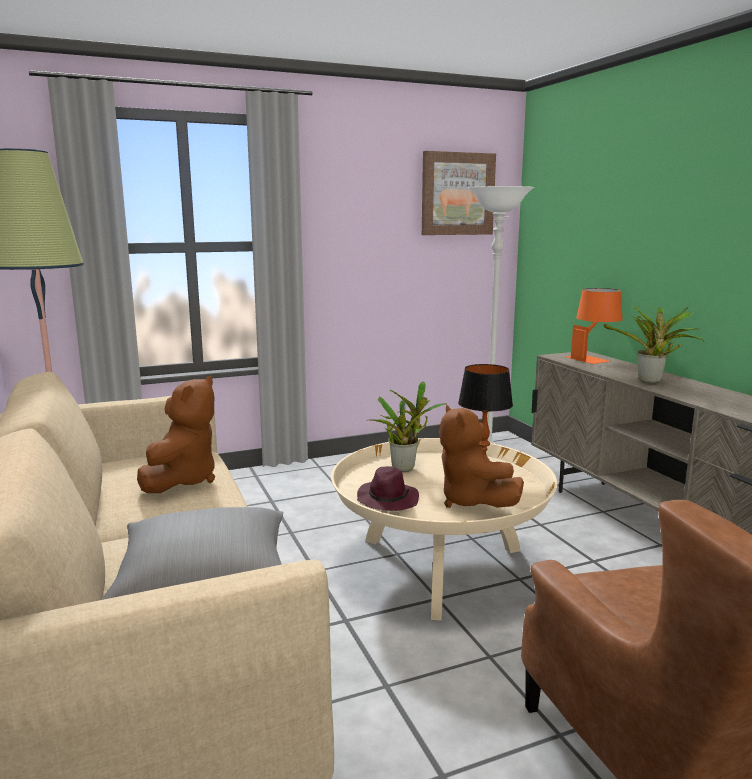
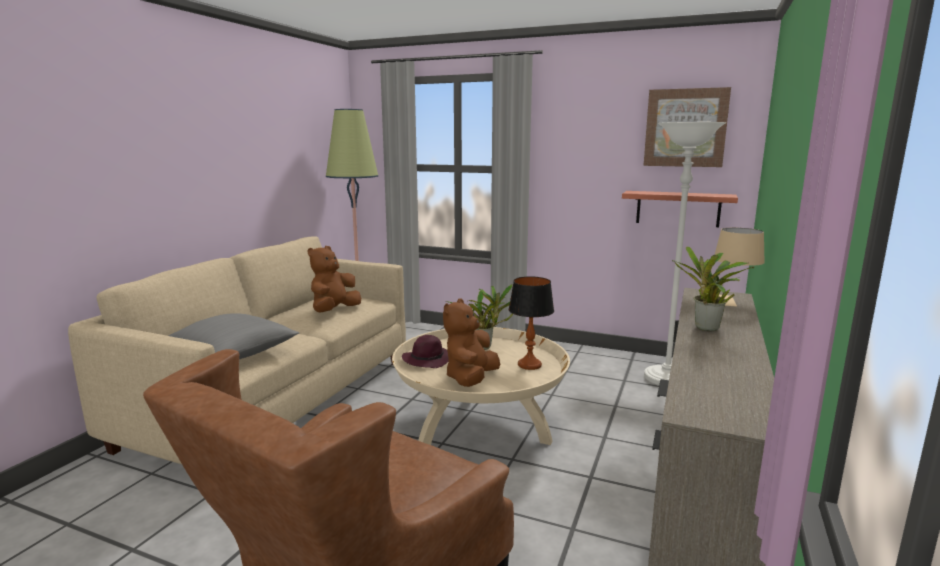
camera: 45 degrees right, 0 degrees up
(182, 480) = (334, 311): brown plush toy -> brown plush toy turned 150 degrees clockwise
(454, 280) = (678, 208): none -> shelf
(593, 358) = (730, 300): orange table lamp -> beige table lamp

